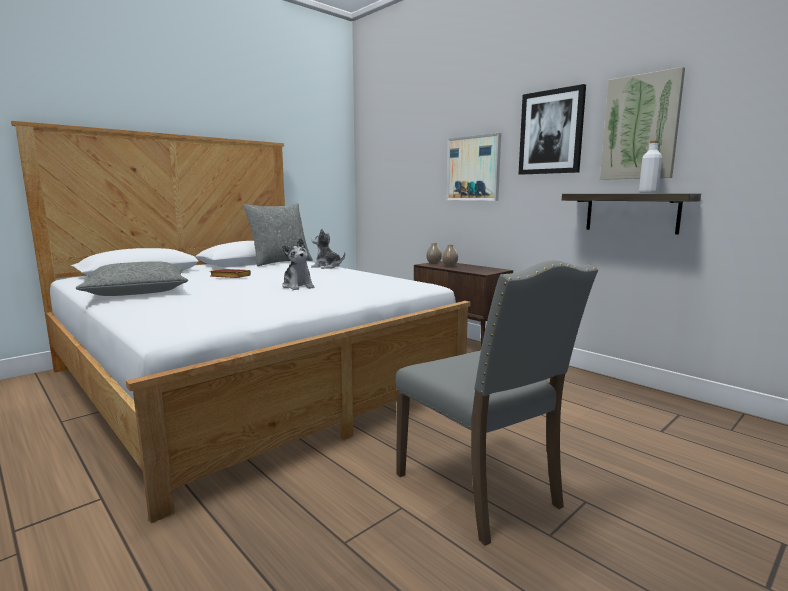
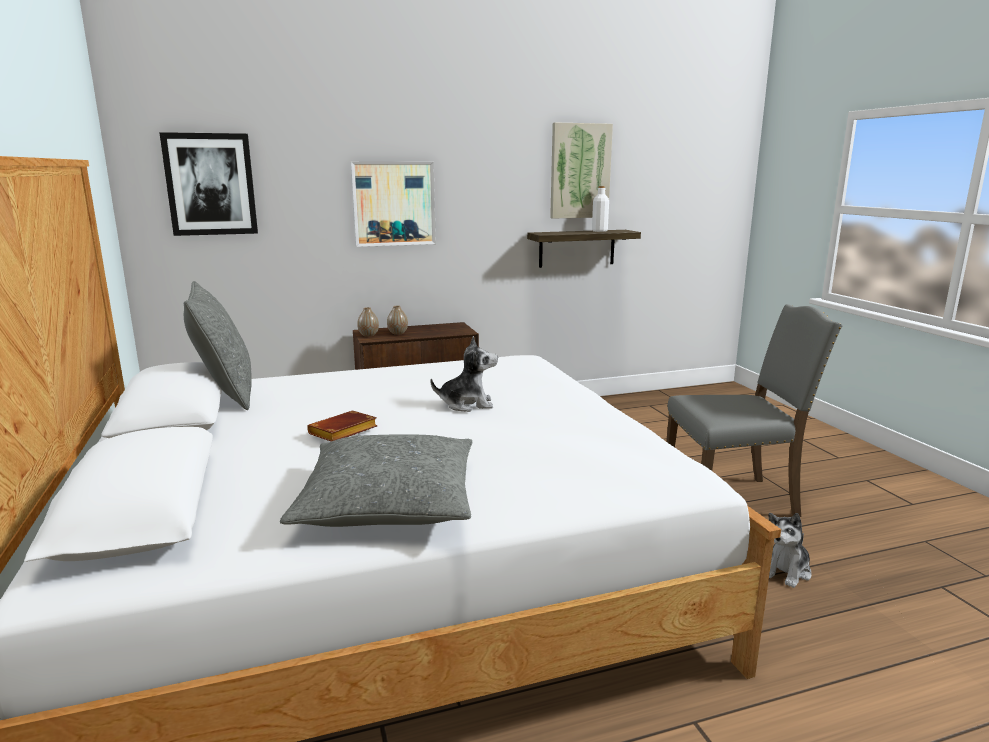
camera: 65 degrees left, 5 degrees up
(327, 267) = (328, 376): plush toy -> plush toy (787, 571)
(551, 132) = (495, 167): picture -> picture (211, 184)

